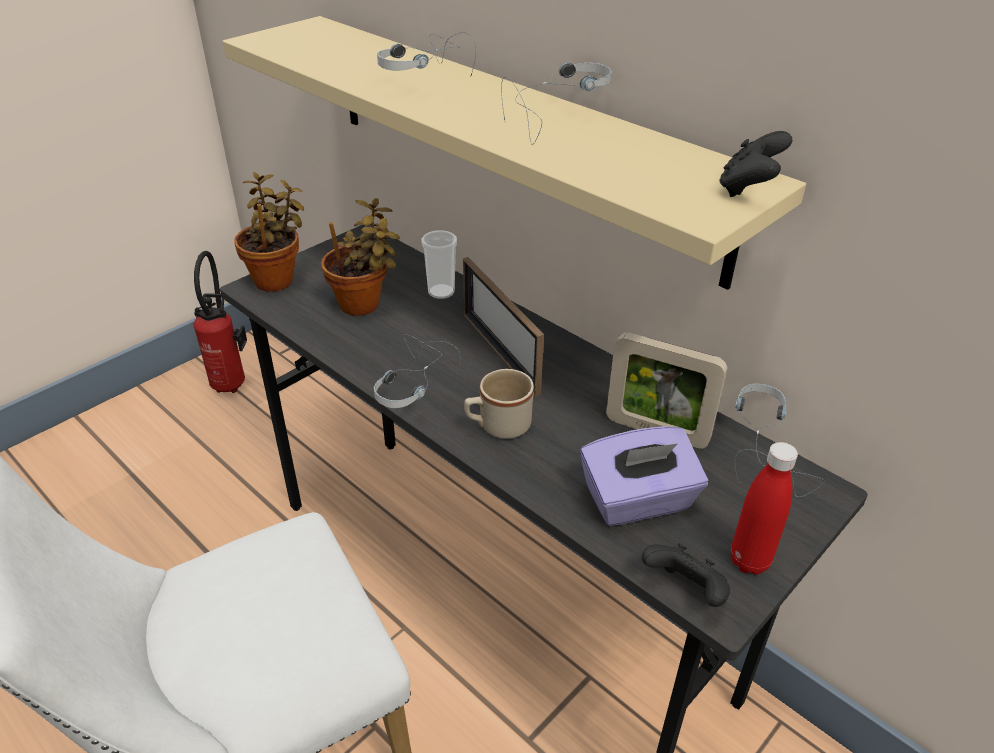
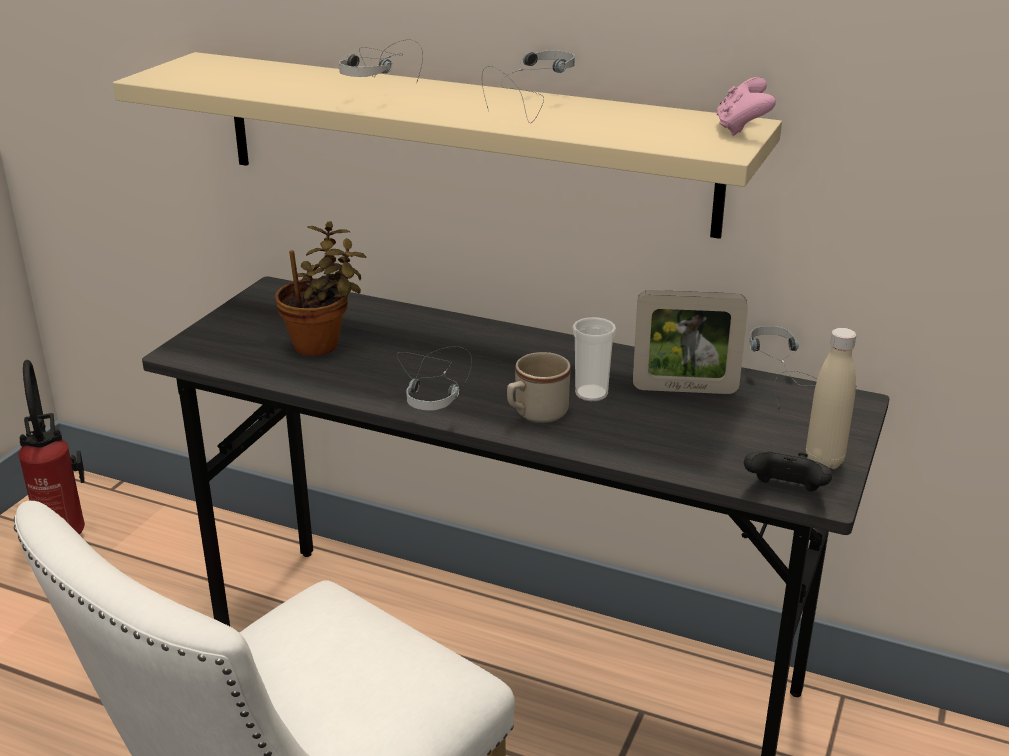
camera: 20 degrees left, 10 degrees down
(277, 279) = (204, 340): potted plant -> none
(441, 292) = (396, 320): cup -> cup (591, 394)
(500, 352) = (494, 358): picture frame -> none
(638, 501) = (703, 441): purple tissue box -> none
(748, 189) = (742, 129): black game controller -> pink game controller
(749, 561) = (824, 461): red bottle -> beige bottle

